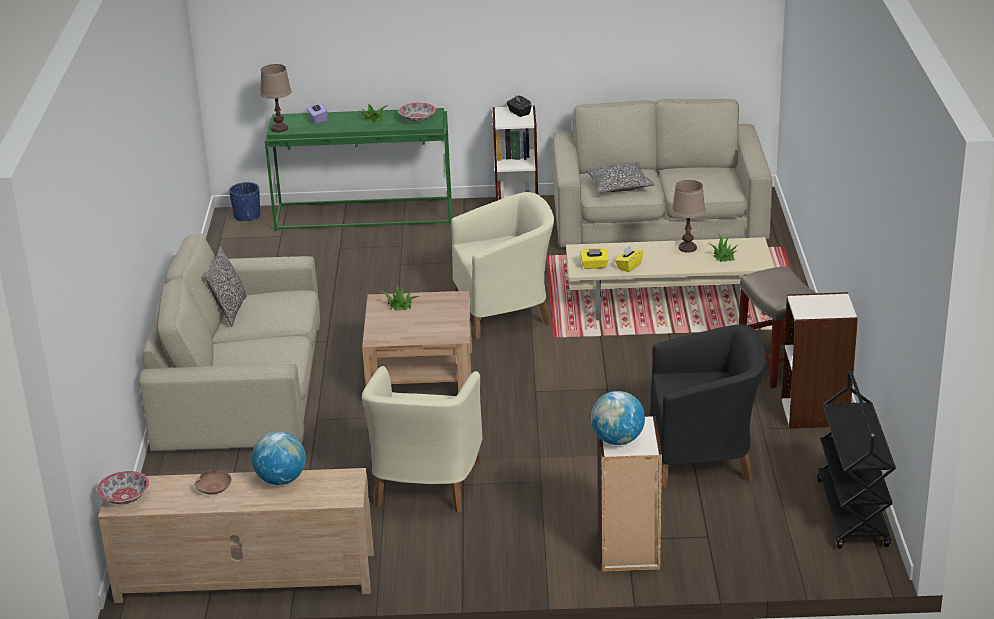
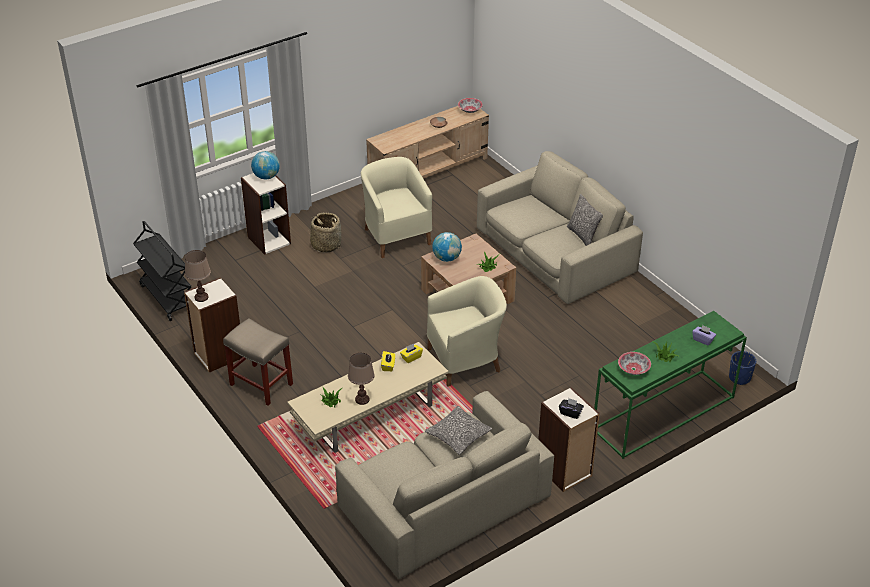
camera: 145 degrees right, 10 degrees up
(279, 129) = (714, 319): brown table lamp -> brown table lamp (201, 297)
(281, 480) = (414, 137): globe -> globe (447, 258)
(506, 313) = (466, 360): beige armchair -> beige armchair turned 150 degrees counterclockwise
(544, 509) = (326, 245): none -> basket
(704, 458) = (264, 302): black armchair -> none

